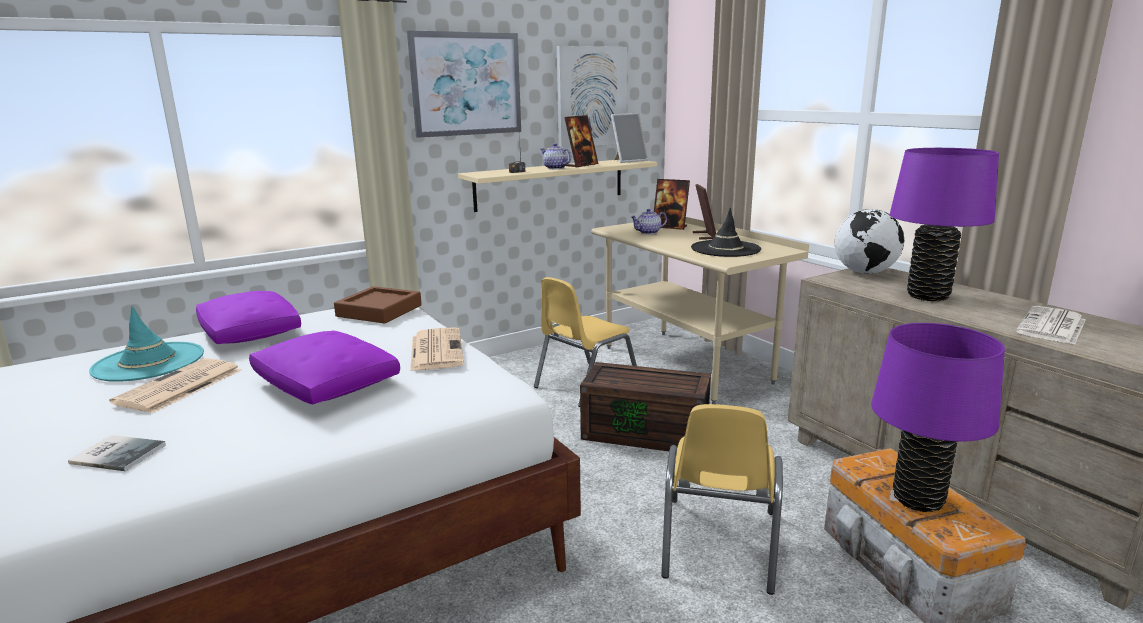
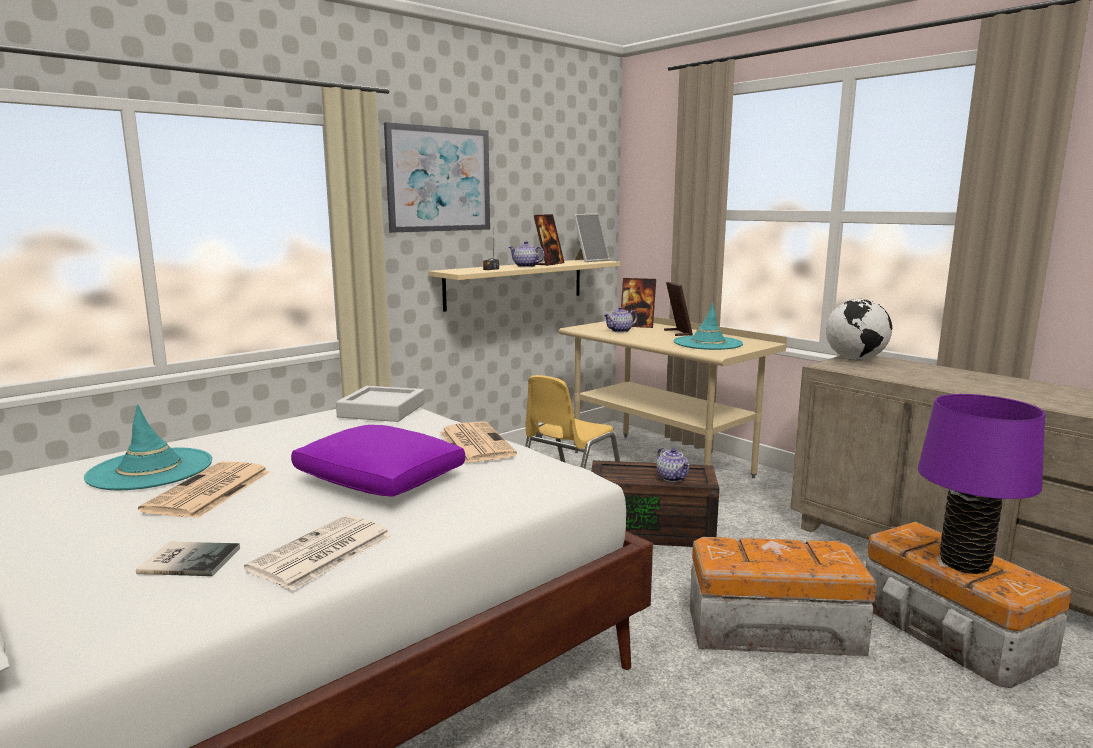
camera: 10 degrees left, 5 degrees down
(249, 332) = (248, 436): purple pillow -> none
(379, 311) = (382, 410): brown tray -> grey tray
(591, 97) = (553, 196): picture -> none
(663, 385) = (673, 478): none -> teapot
(718, 543) = (770, 628): yellow chair -> storage box
(725, 249) = (707, 343): black hat -> turquoise hat
(928, 296) = (927, 376): purple table lamp -> none
(1052, 327) = (1052, 397): newspaper -> newspaper (321, 553)

